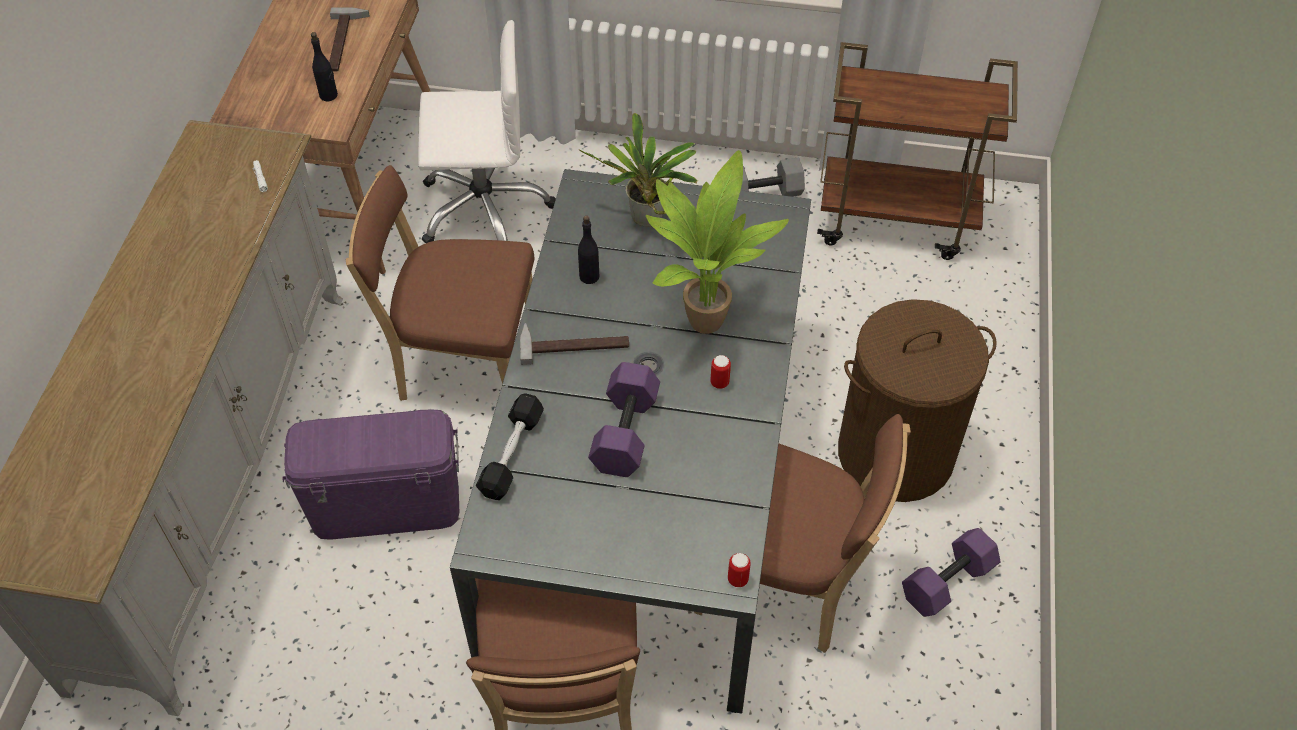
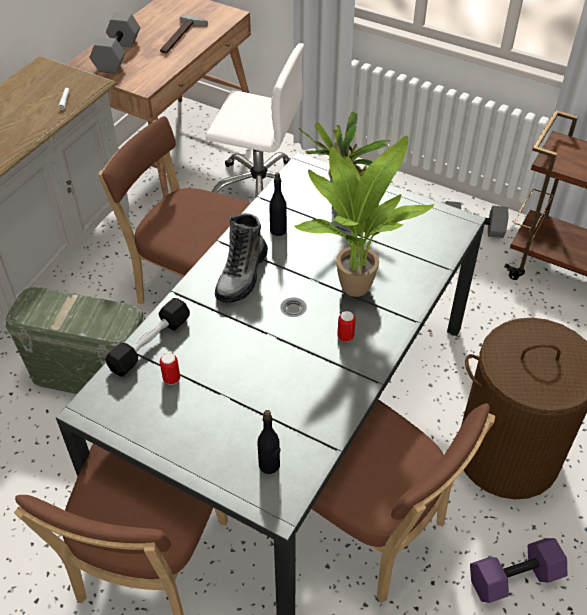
camera: 20 degrees right, 5 degrees down
(275, 89) = (118, 55): none -> grey dumbbell
(329, 95) = (152, 67): black bottle -> black bottle (269, 465)
(386, 506) = (91, 375): purple storage box -> green storage box
(574, 343) = (242, 275): hammer -> boot
(623, 431) = (248, 352): purple dumbbell -> none
(738, 579) = (285, 504): can -> can (171, 379)

